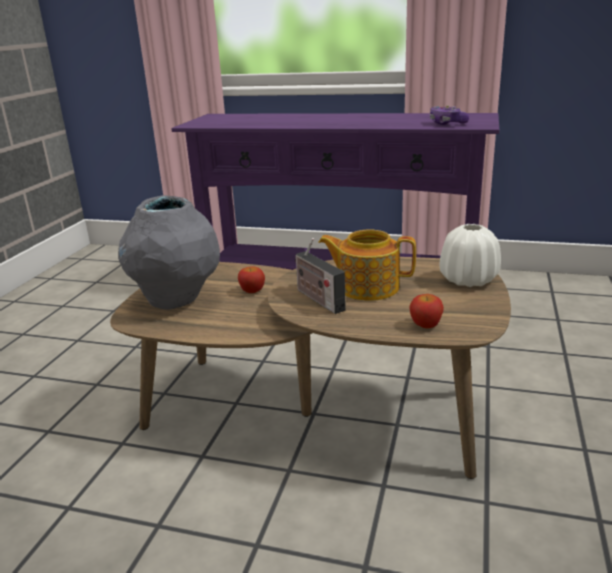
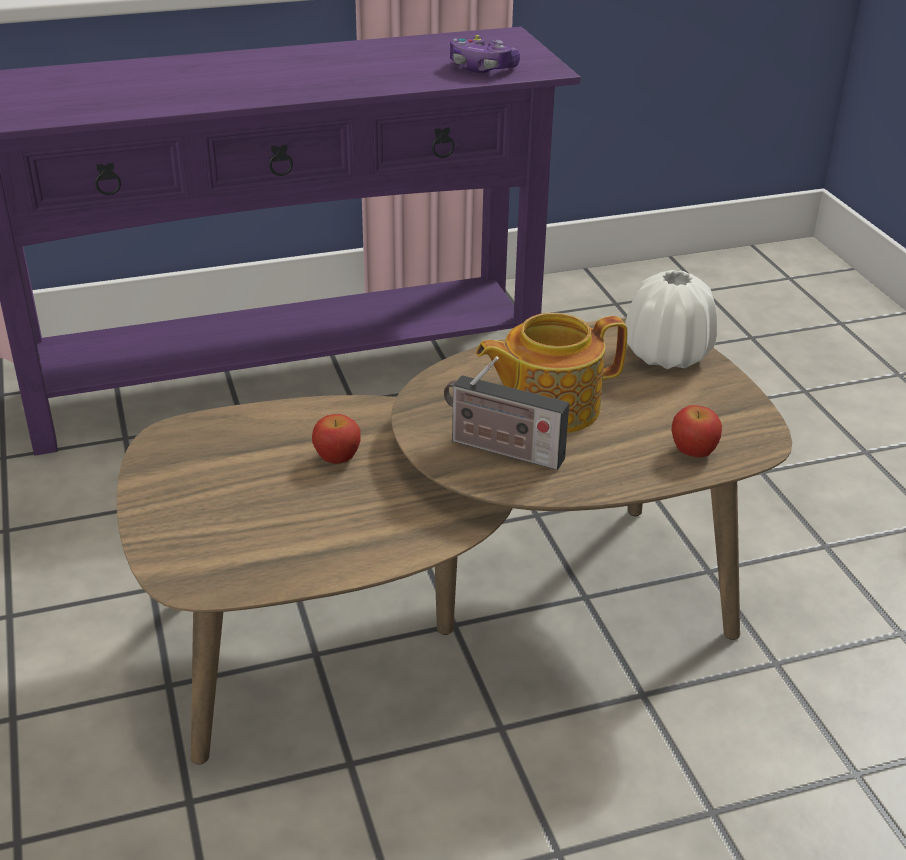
camera: 35 degrees left, 10 degrees up
(176, 301) = (227, 516): grey vase -> none

